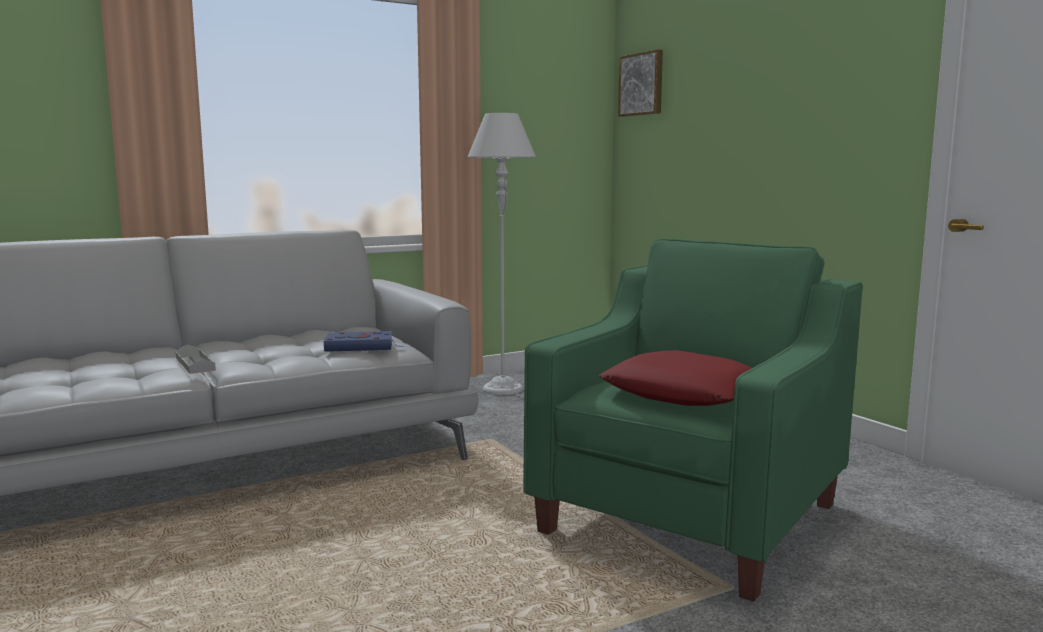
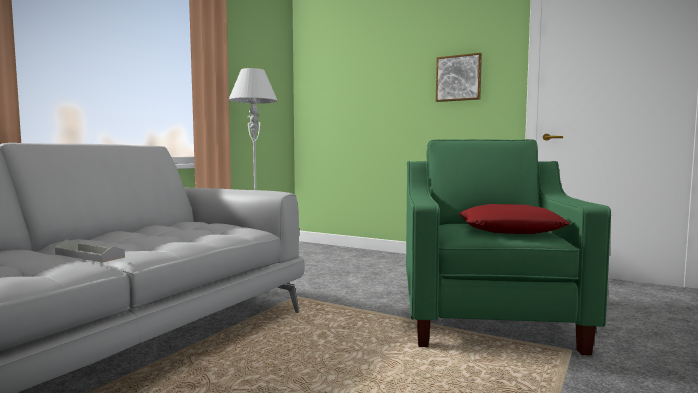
camera: 30 degrees left, 5 degrees down
(361, 346) = (221, 231): blue book -> none
(642, 84) = (318, 65): picture -> picture (458, 78)

